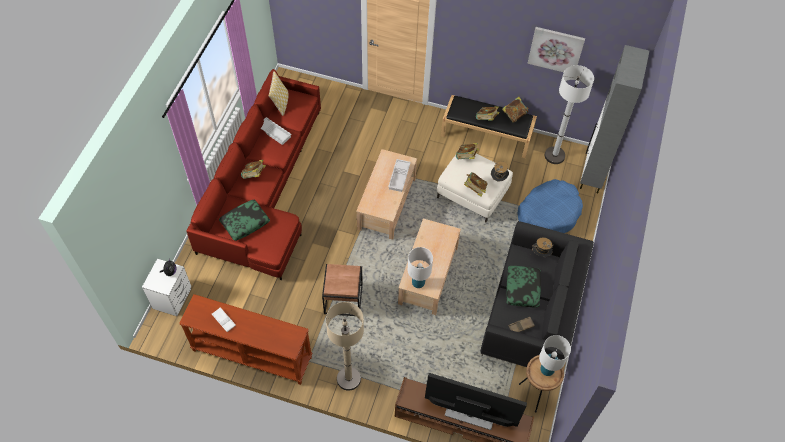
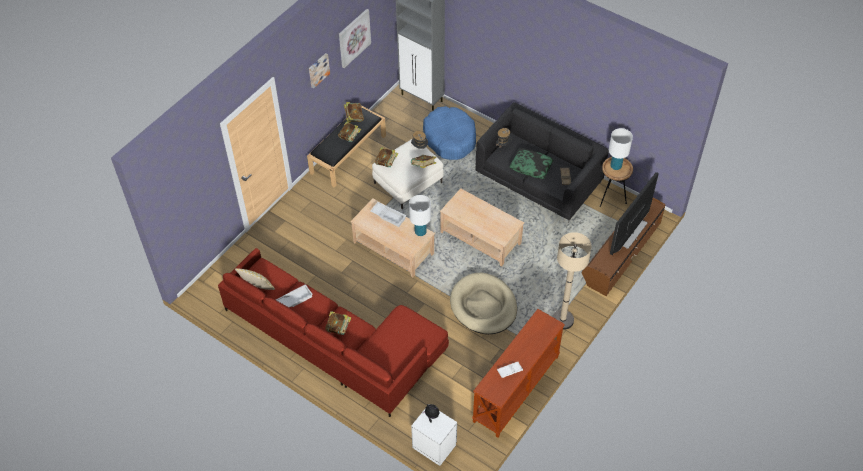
camera: 70 degrees left, 5 degrees down
(245, 222) = (391, 347): pillow -> none
(343, 300) = (483, 306): brown side table -> beige dog bed
(418, 283) = (504, 231): white table lamp -> white table lamp (420, 232)
(496, 35) = (318, 70): none -> picture
(554, 156) = (392, 116): white floor lamp -> none

